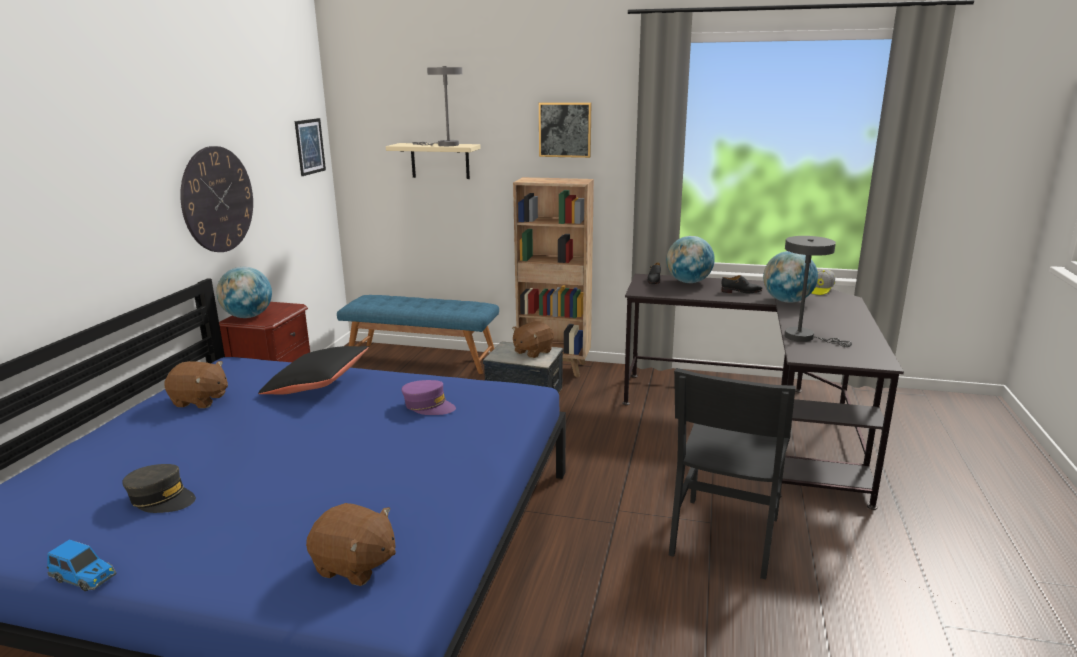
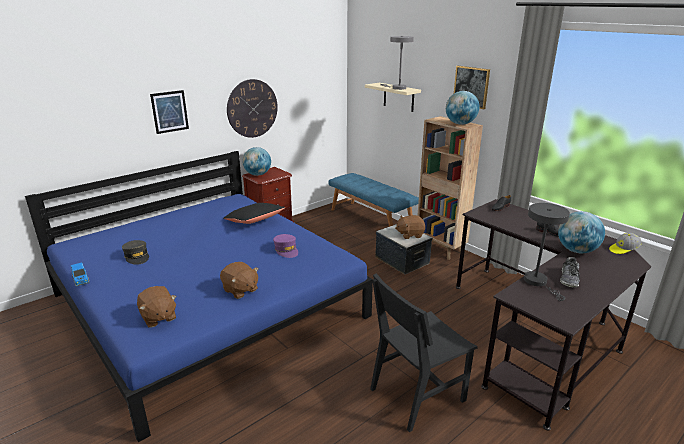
camera: 35 degrees right, 5 degrees up
(200, 401) = (202, 214): brown plush toy -> brown plush toy (240, 290)
(310, 146) = (329, 79): picture -> picture (169, 111)
(688, 282) = (523, 215): globe -> globe (460, 124)
(823, 327) = (569, 279): none -> shoe

